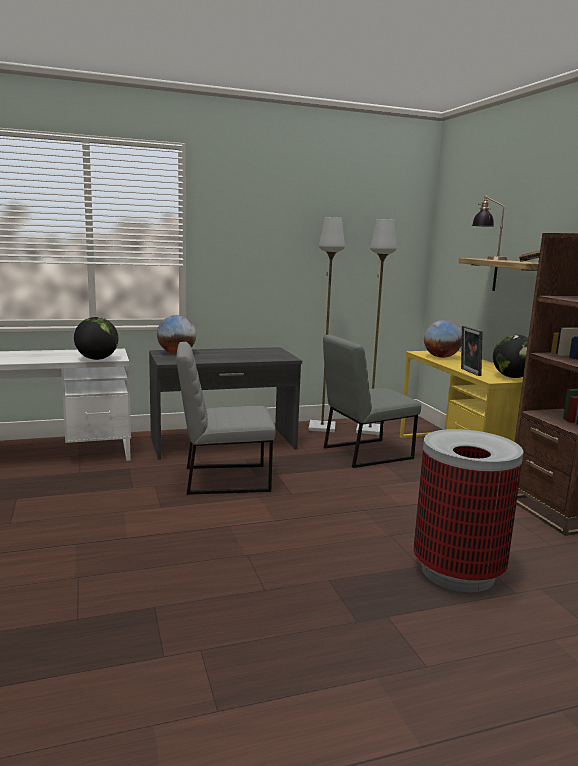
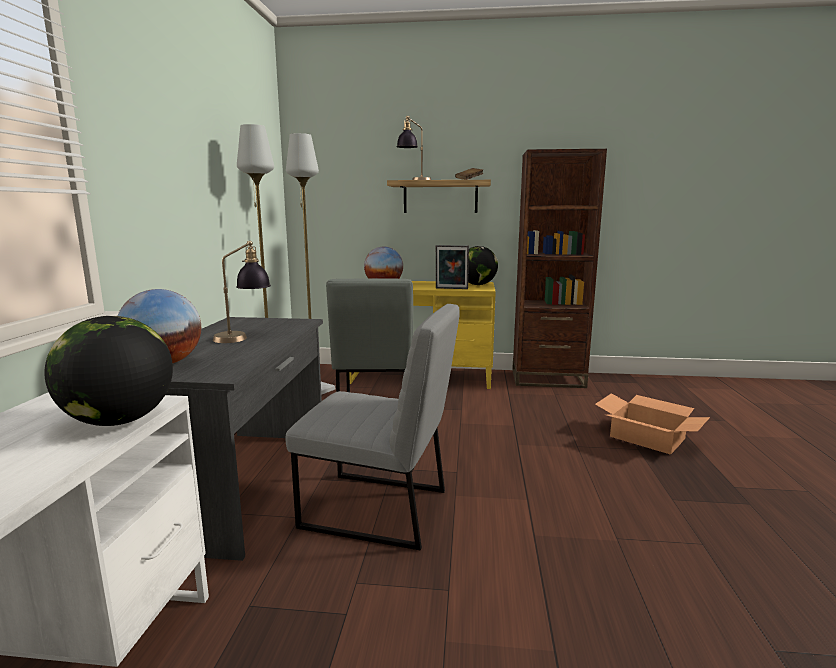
camera: 65 degrees left, 0 degrees up
(223, 479) = (379, 510): grey chair -> grey chair turned 90 degrees counterclockwise
(237, 355) = (244, 336): none -> table lamp
(457, 571) = (647, 437): trash can -> cardboard box

